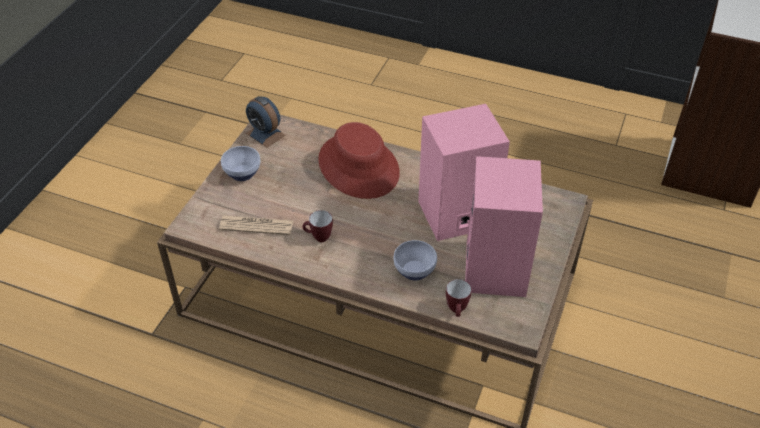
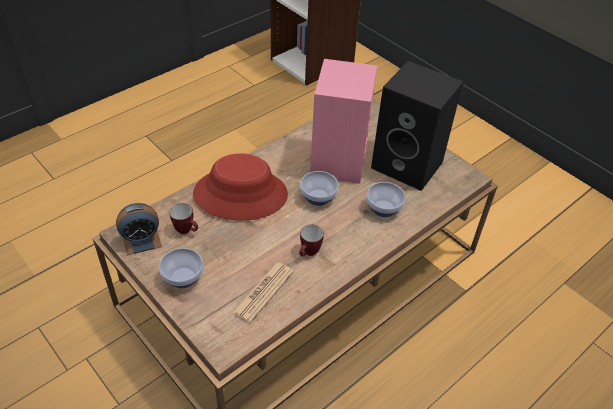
camera: 65 degrees left, 0 degrees up
(392, 218) = (317, 198): none -> bowl
(457, 311) = (437, 202): mug -> mug (187, 231)
(497, 270) = (409, 165): pink speaker -> black speaker

